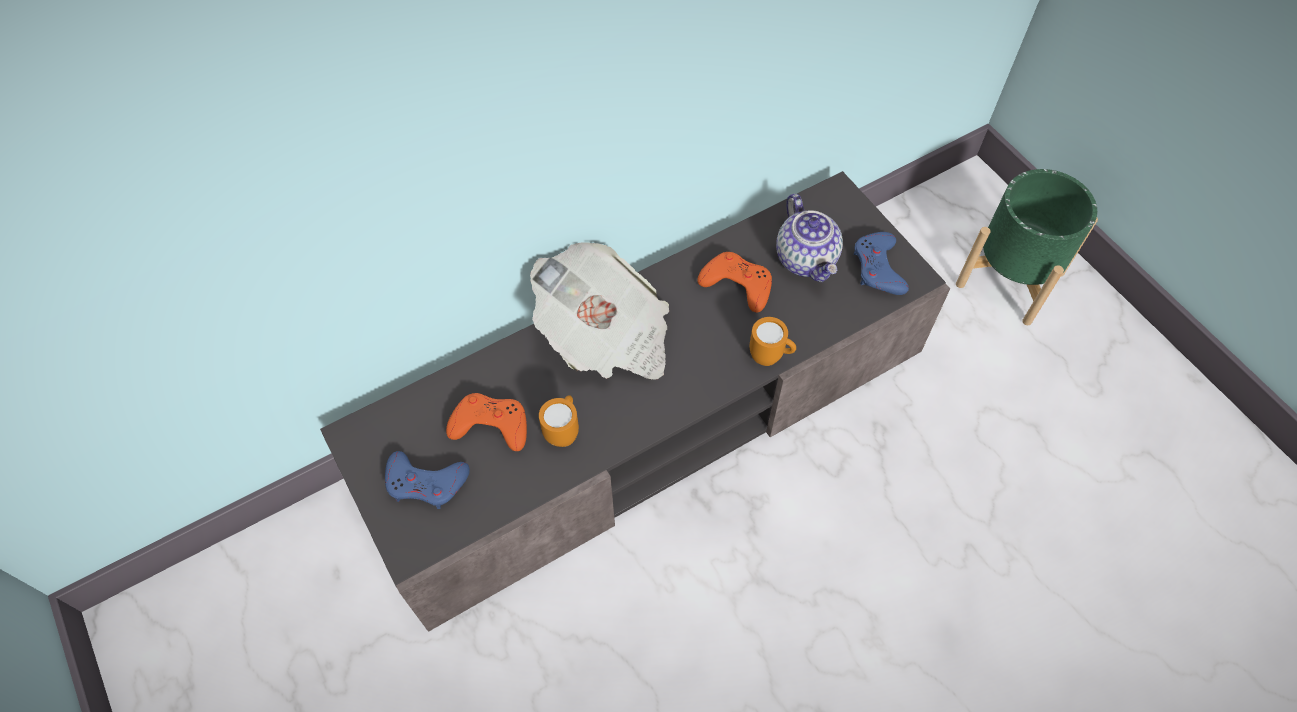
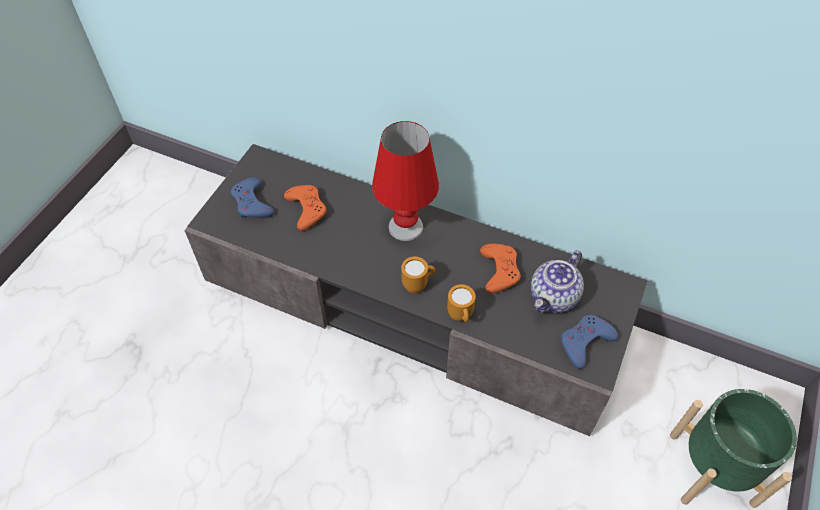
camera: 55 degrees right, 5 degrees down
(563, 431) = (327, 243): orange mug -> orange mug (418, 285)
(606, 336) = (406, 227): newspaper -> red table lamp

